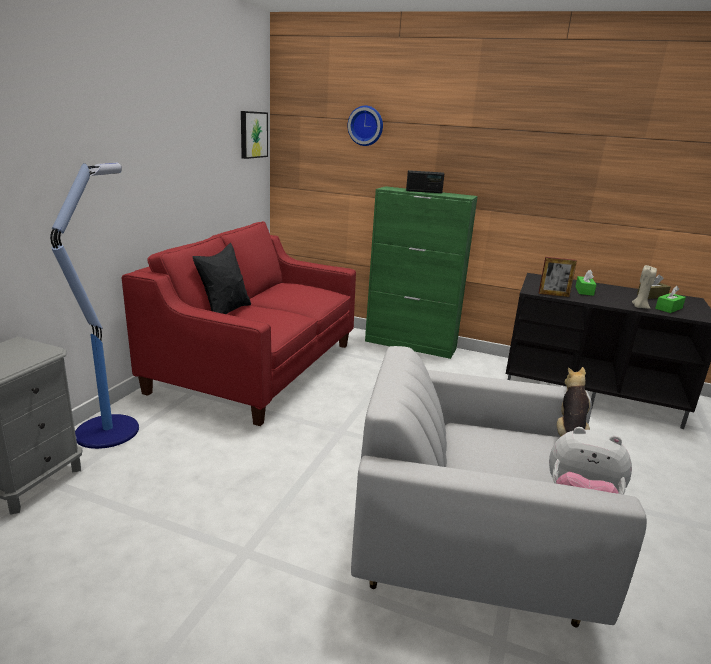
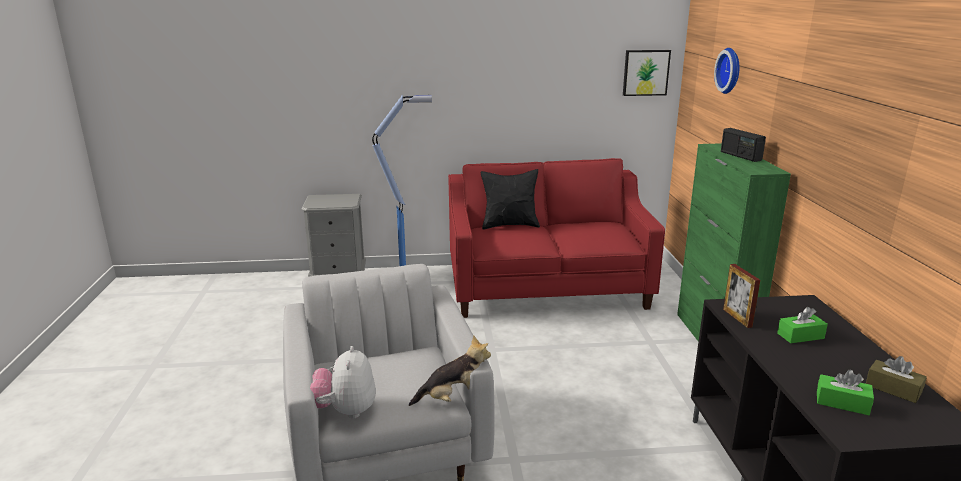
camera: 65 degrees right, 0 degrees up
(639, 307) = (800, 378): beige candle -> none

